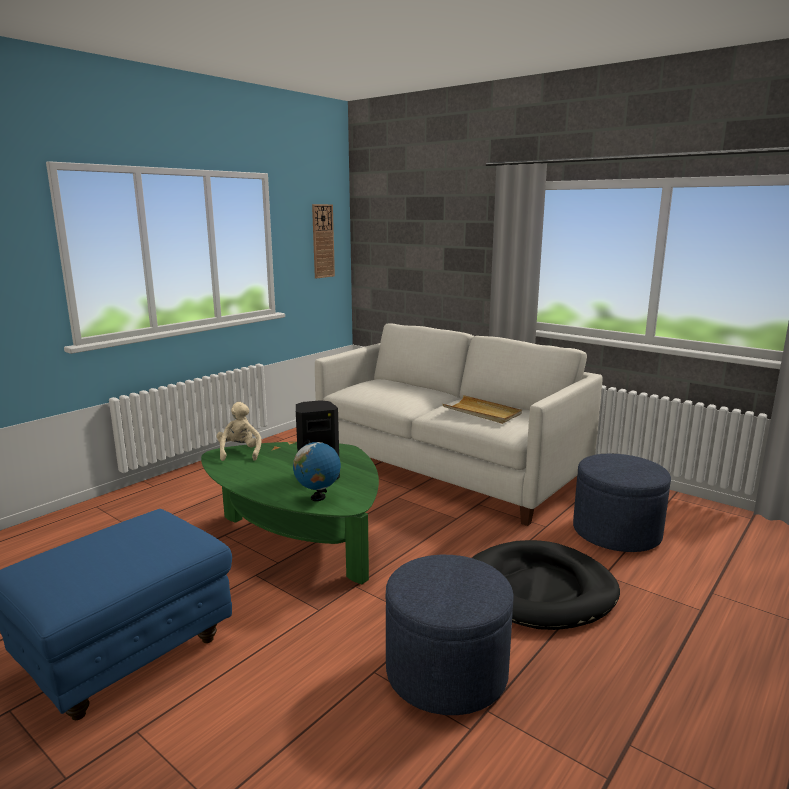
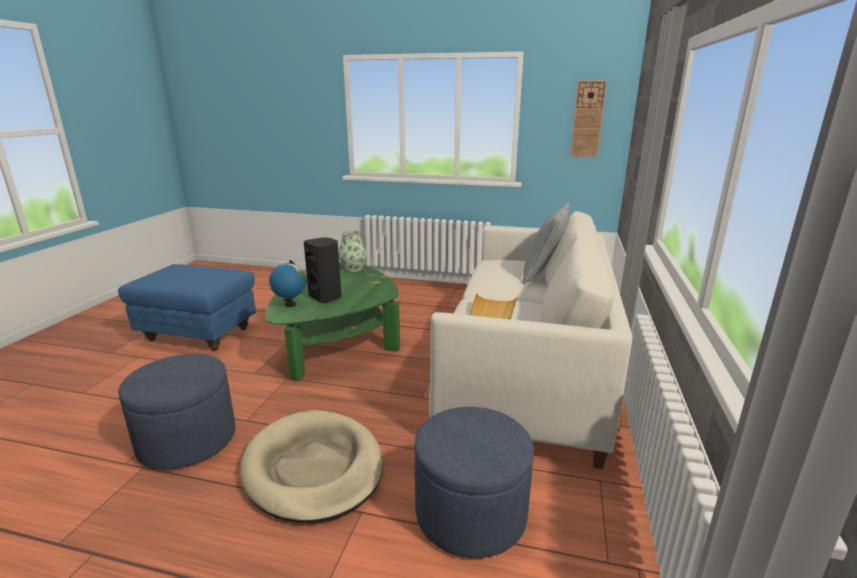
camera: 65 degrees right, 5 degrees up
(240, 453) = (353, 268): beige plush toy -> vase
(407, 383) = (543, 274): none -> pillow
(540, 590) = (313, 469): black dog bed -> beige dog bed

